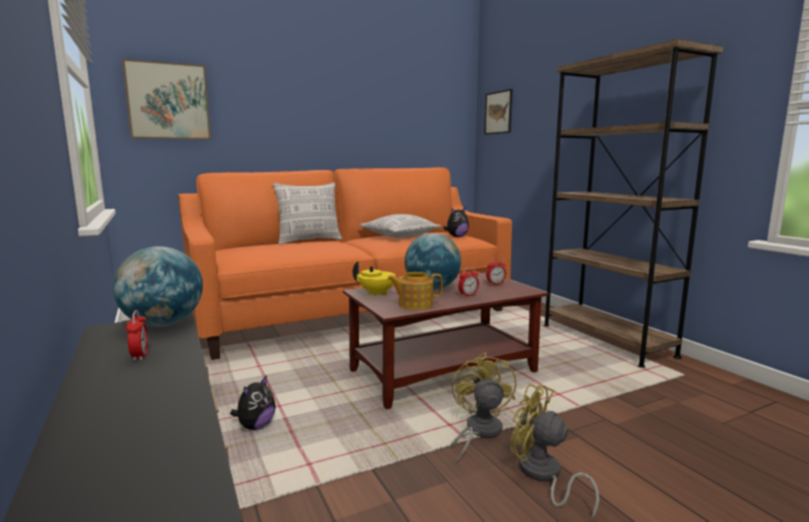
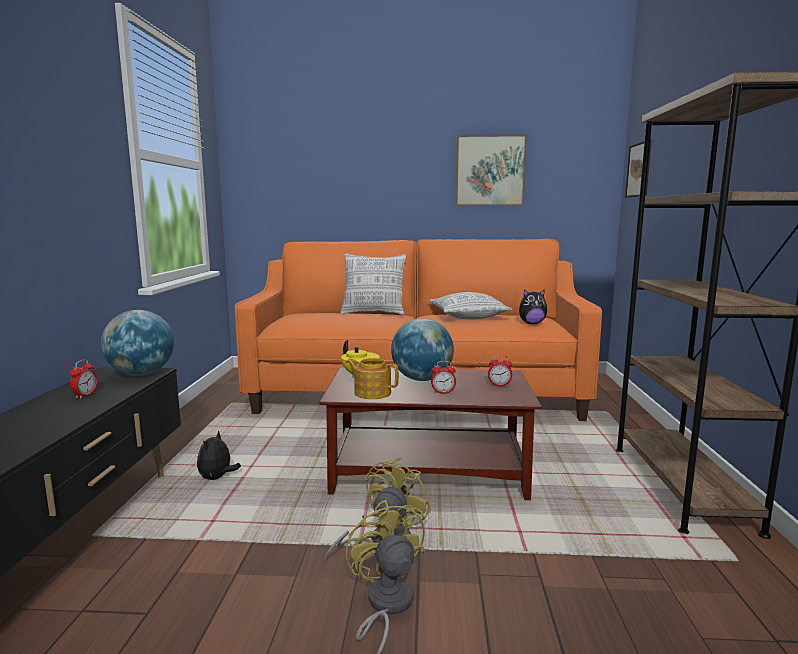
camera: 30 degrees right, 0 degrees up
(168, 101) = (277, 175): picture -> picture (490, 171)
(256, 426) = (217, 478): plush toy -> plush toy turned 135 degrees clockwise

